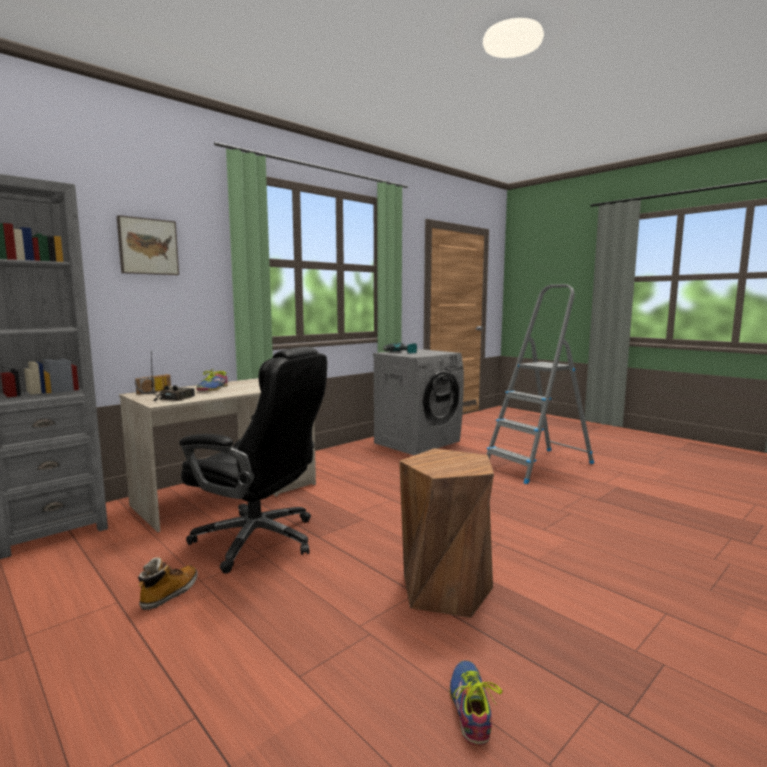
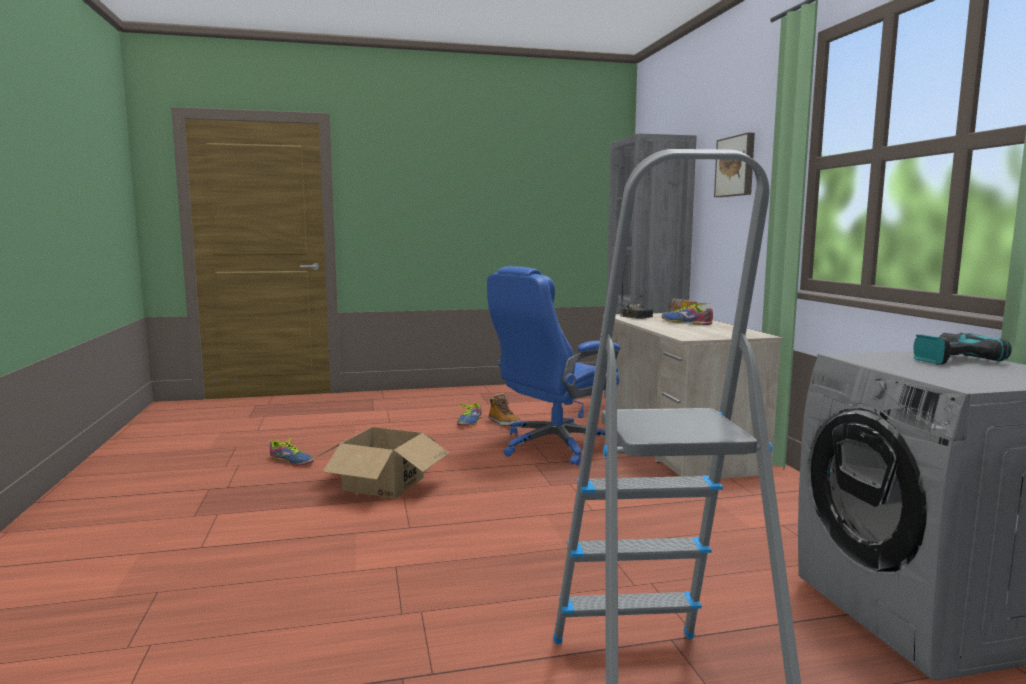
camera: 120 degrees right, 0 degrees up
(170, 623) = (469, 422): none -> shoe
(259, 540) = (553, 446): black office chair -> blue office chair
(445, 589) = (384, 483): brown stool -> cardboard box

